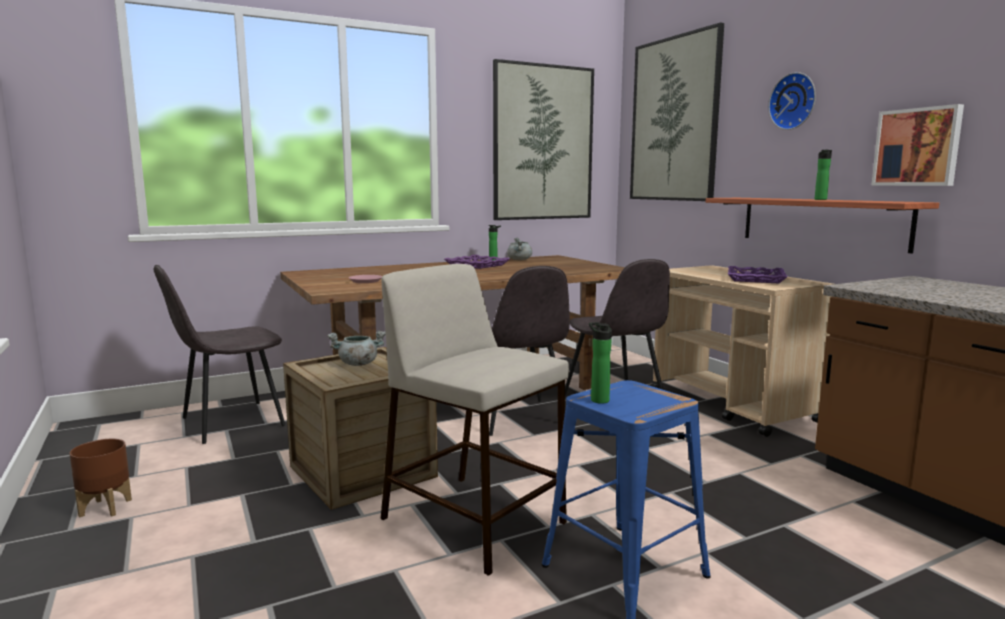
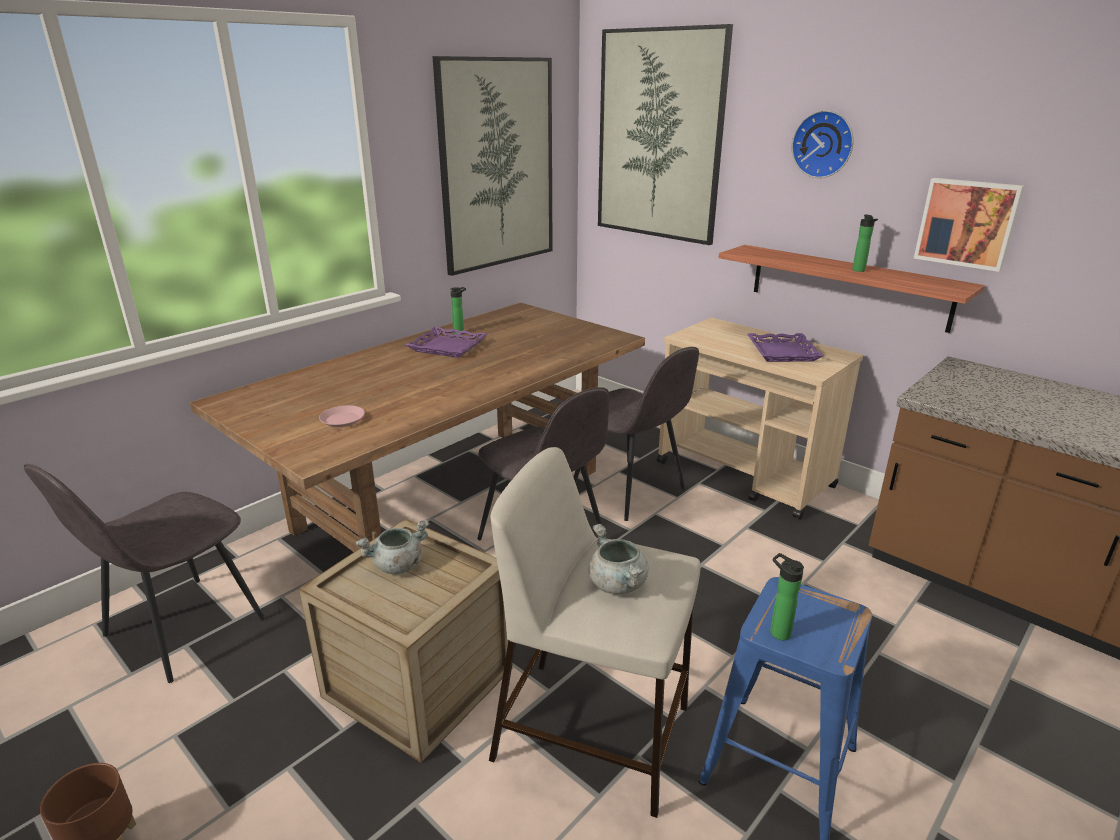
camera: 20 degrees left, 15 degrees up
(519, 260) = (486, 323): grey cooking pot -> grey cooking pot (618, 584)

